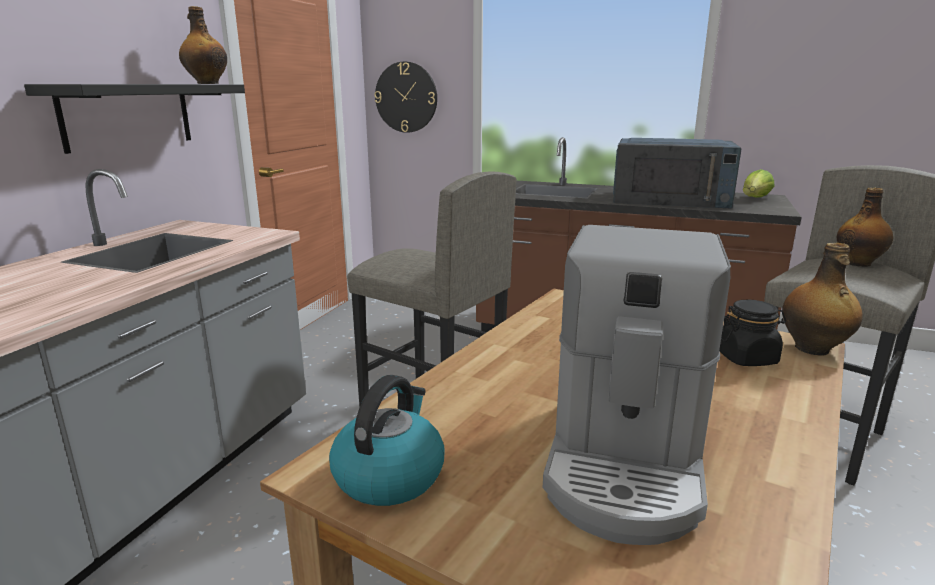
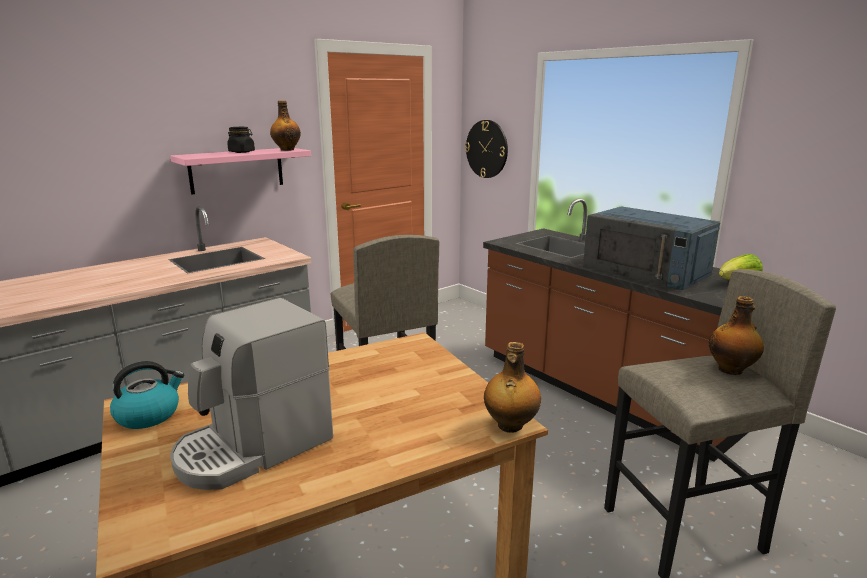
camera: 30 degrees right, 0 degrees up
(128, 115) = (237, 170): black shelf -> pink shelf
(746, 358) = (447, 417): black jar -> black jar (242, 152)

